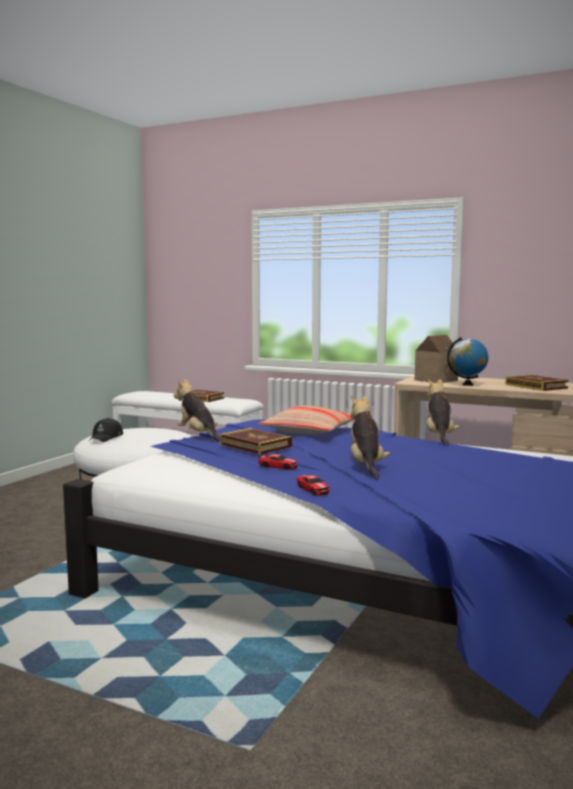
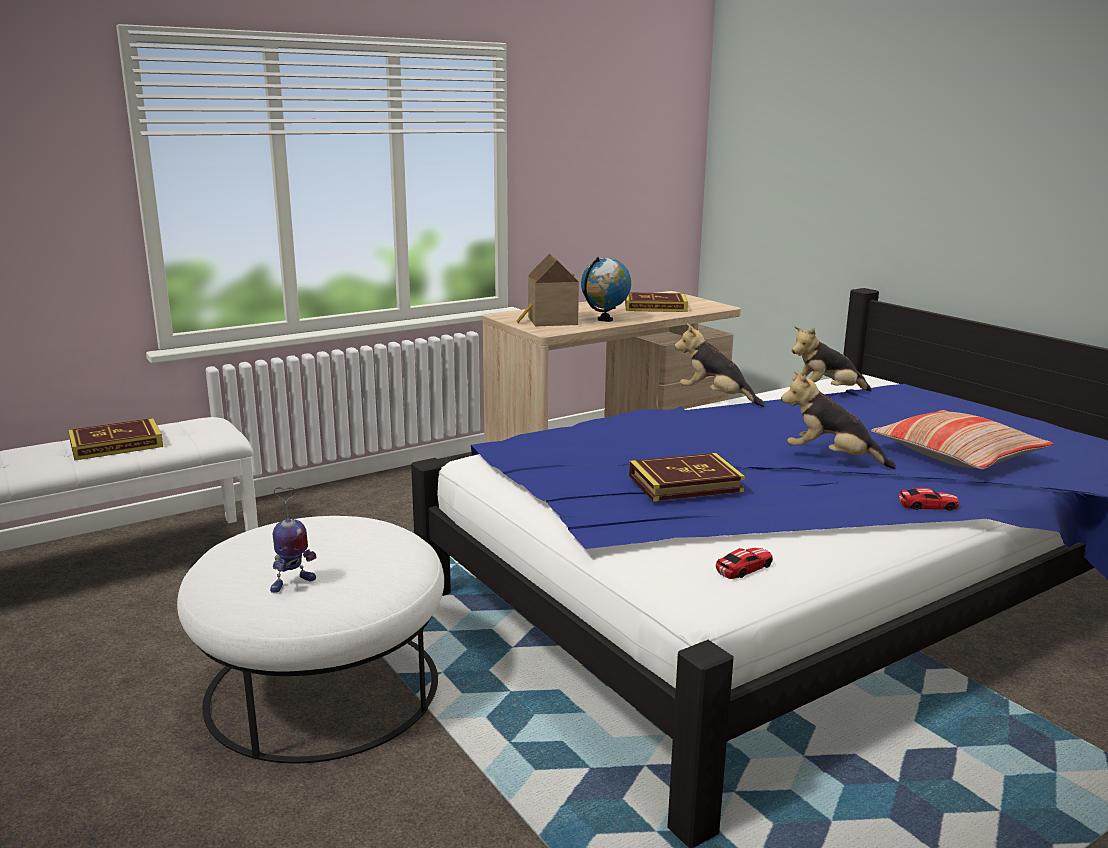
camera: 60 degrees left, 10 degrees up
(106, 438) = (292, 584): black cap -> toy robot
(198, 436) = (556, 503): plush toy -> plush toy (825, 393)
(278, 466) = (813, 497): toy car -> toy car (744, 568)
(310, 431) = (614, 440): pillow -> pillow (957, 455)

